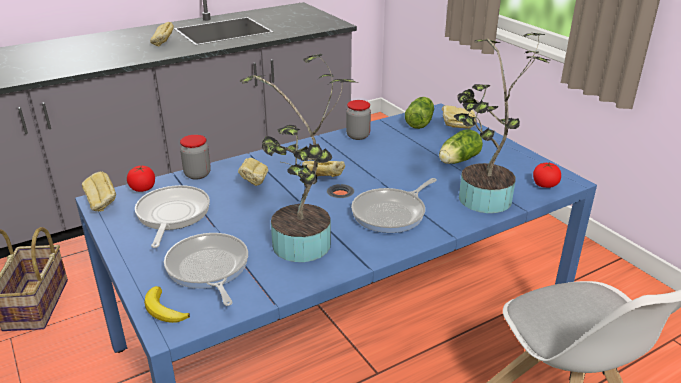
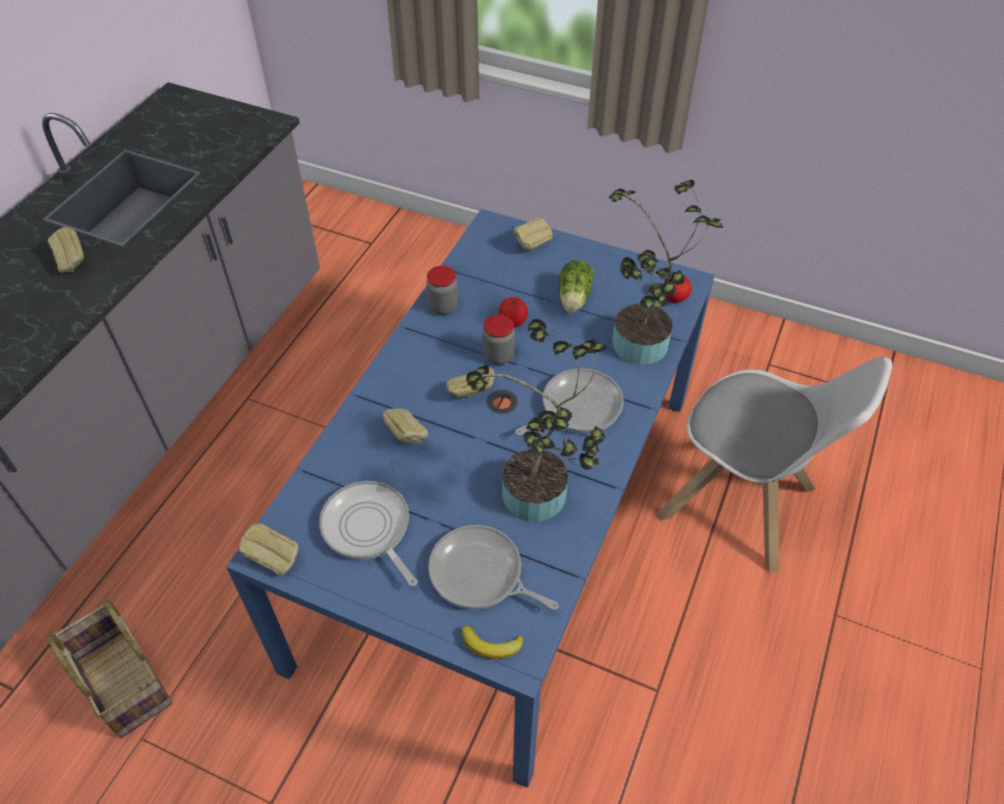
camera: 35 degrees left, 20 degrees up
(143, 188) = (291, 510): tomato -> tomato (513, 320)
(197, 174) = (330, 456): jar -> jar (498, 356)
(391, 213) = (577, 407): frying pan -> frying pan turned 135 degrees counterclockwise
(420, 122) = (487, 252): lettuce -> none

